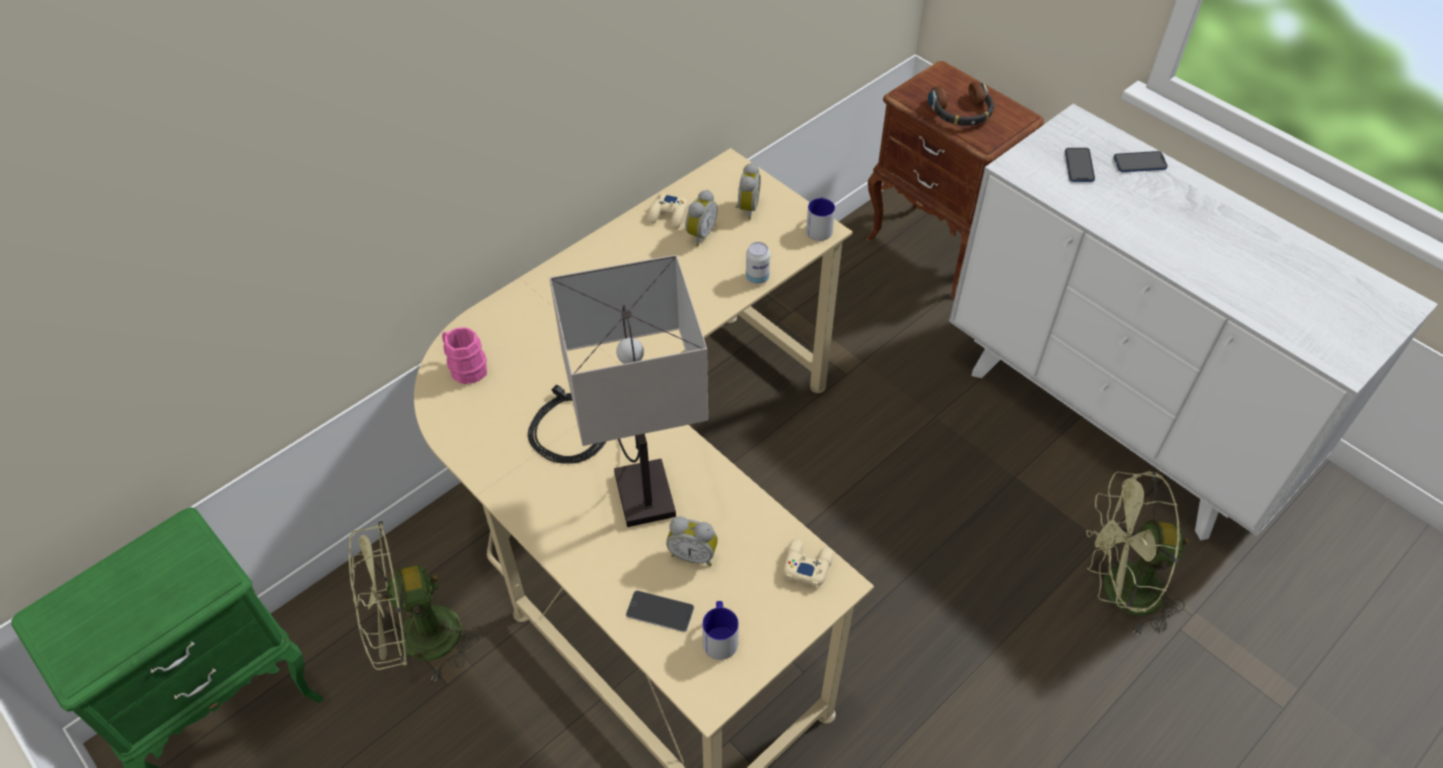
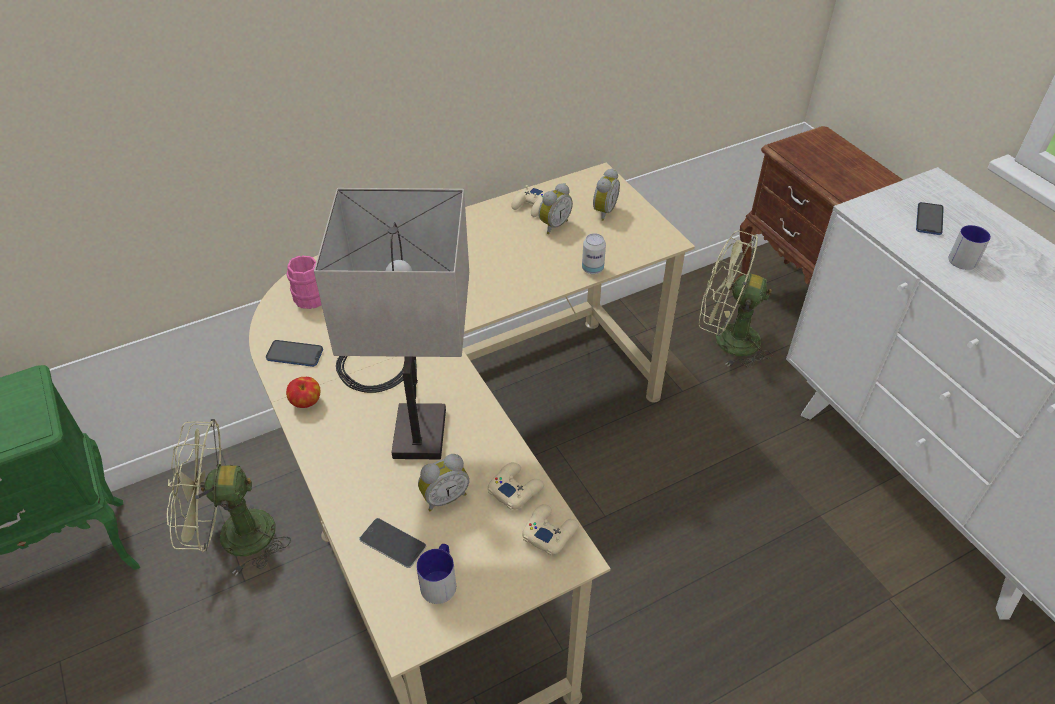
camera: 15 degrees right, 5 degrees down
(514, 488) = (306, 403): none -> apple
(693, 554) = (444, 497): alarm clock -> alarm clock turned 60 degrees counterclockwise
(759, 530) = (515, 489): none -> beige game controller
(819, 227) = (664, 237): mug -> mug (962, 257)
(961, 112) = (831, 169): headphones -> none
(1118, 591) = (900, 650): green fan -> green fan (726, 340)
(1139, 163) = (993, 227): phone -> phone (295, 354)

